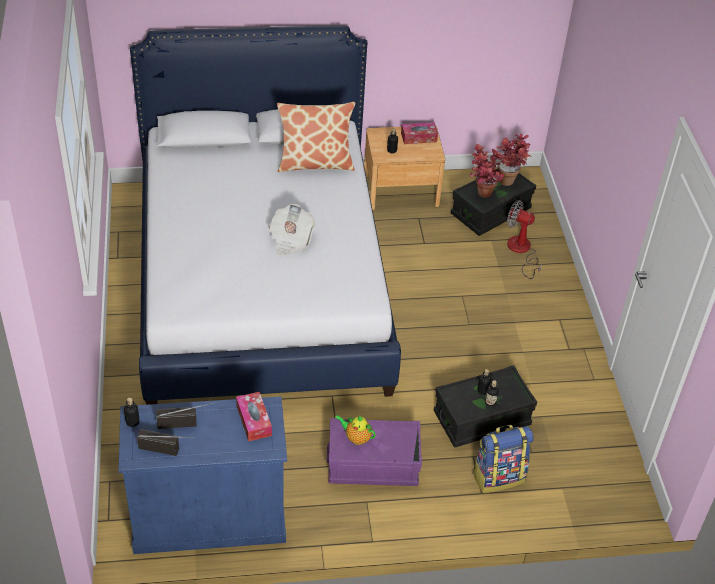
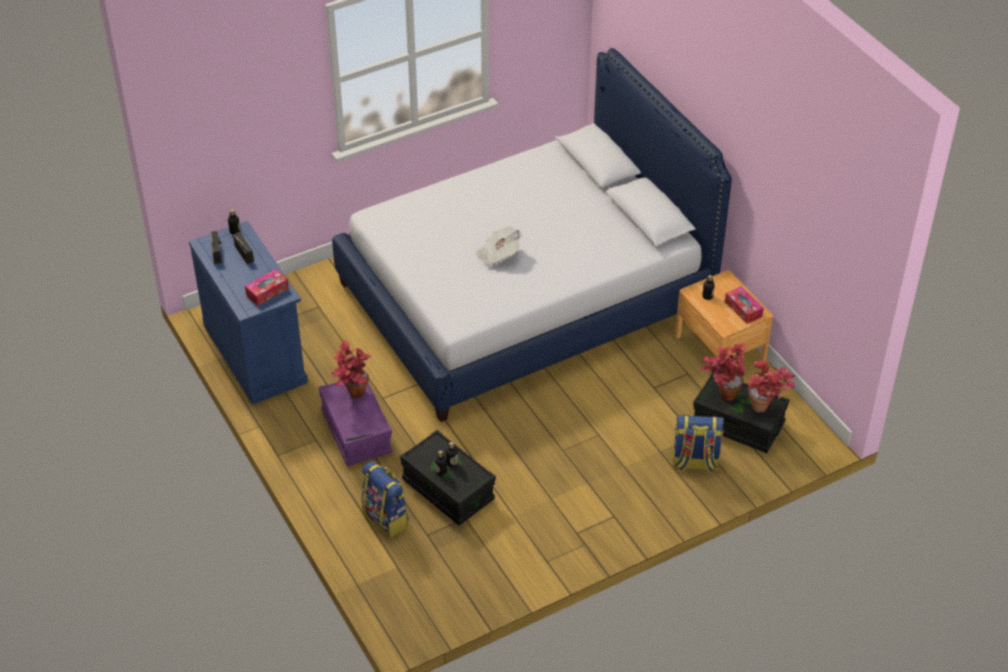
camera: 70 degrees right, 0 degrees up
(315, 163) = (612, 238): pillow -> none
(356, 438) = (352, 396): teapot -> potted plant
(521, 251) = (694, 463): fan -> backpack

